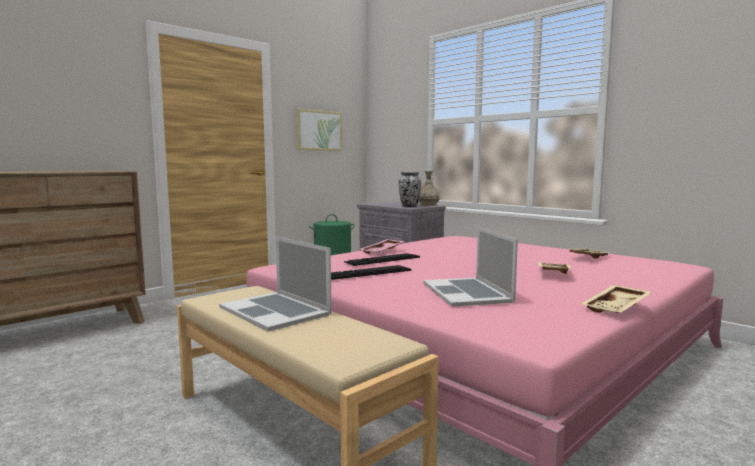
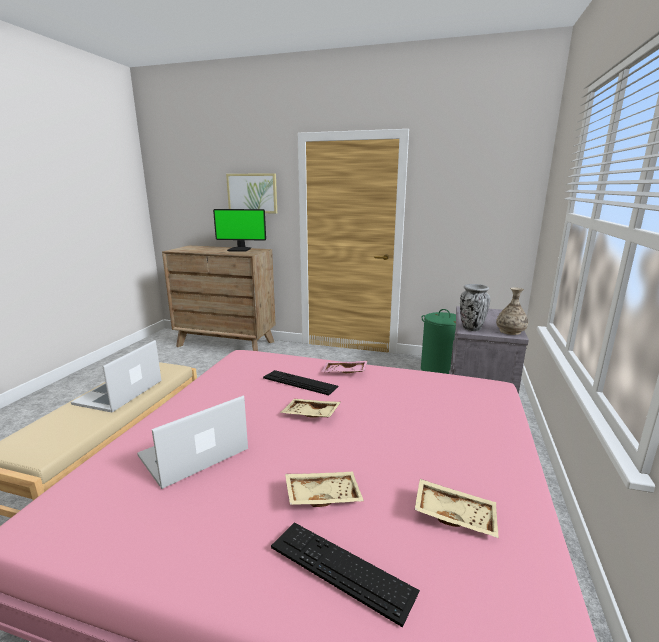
camera: 60 degrees right, 10 degrees up
(74, 171) = (240, 249): none -> monitor
(319, 130) = (464, 215): picture -> picture (252, 193)
(367, 272) = (243, 390): keyboard -> keyboard (341, 568)
(617, 308) = (163, 578): beige tray -> beige tray (310, 415)

